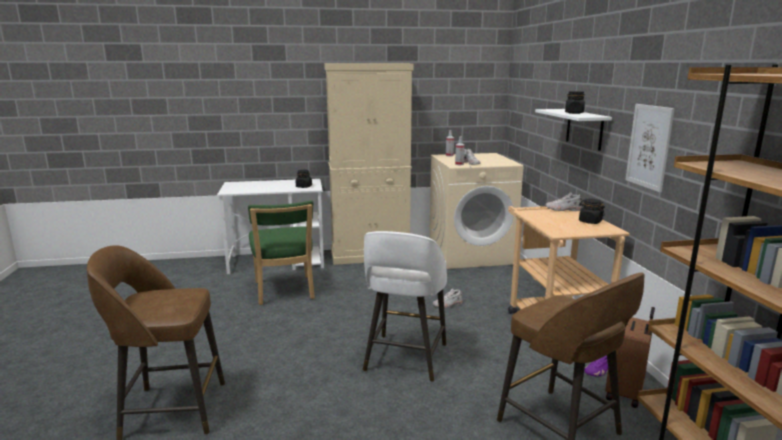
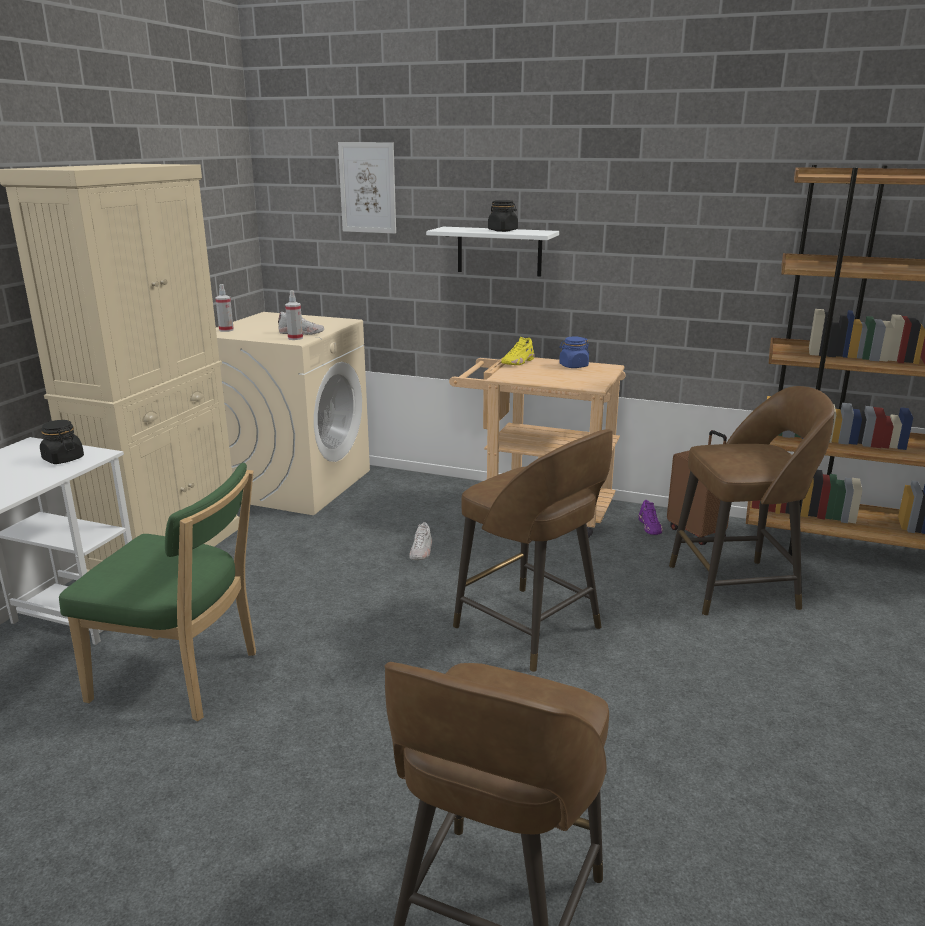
camera: 60 degrees left, 5 degrees up
(405, 358) = (530, 629): white stool -> brown stool
(563, 209) = (518, 362): white shoe -> yellow shoe
(590, 222) = (573, 366): black jar -> blue jar
(649, 146) = (637, 260): picture -> picture (368, 188)

